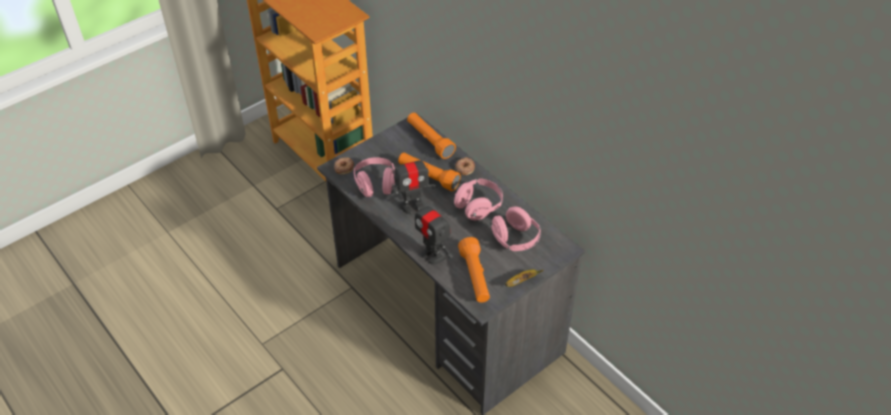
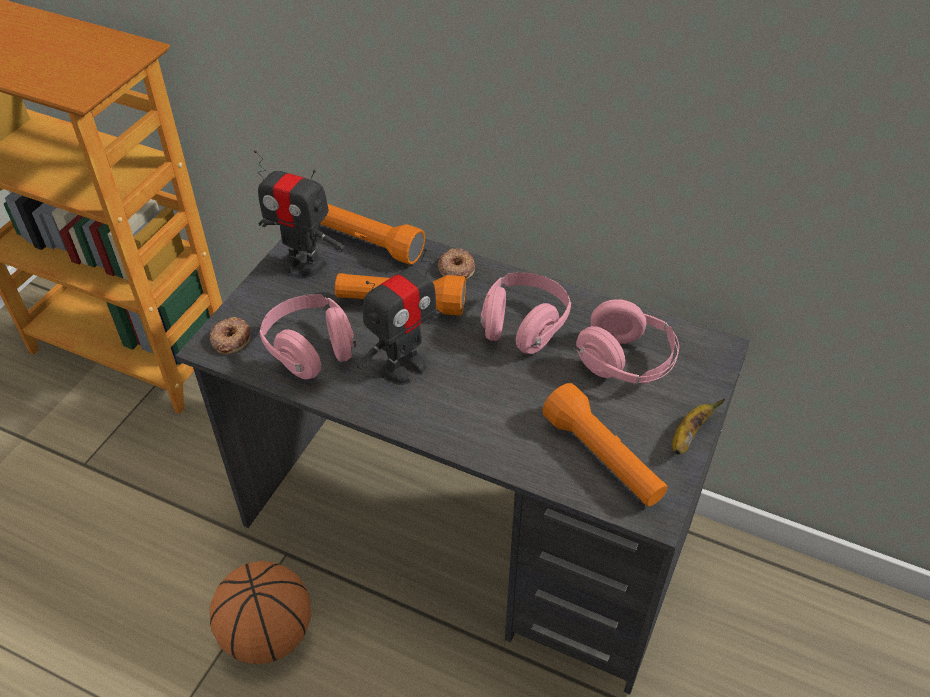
camera: 25 degrees left, 0 degrees up
(325, 320) = (268, 634): none -> basketball
(433, 255) = (499, 446): toy robot -> toy robot (304, 263)

